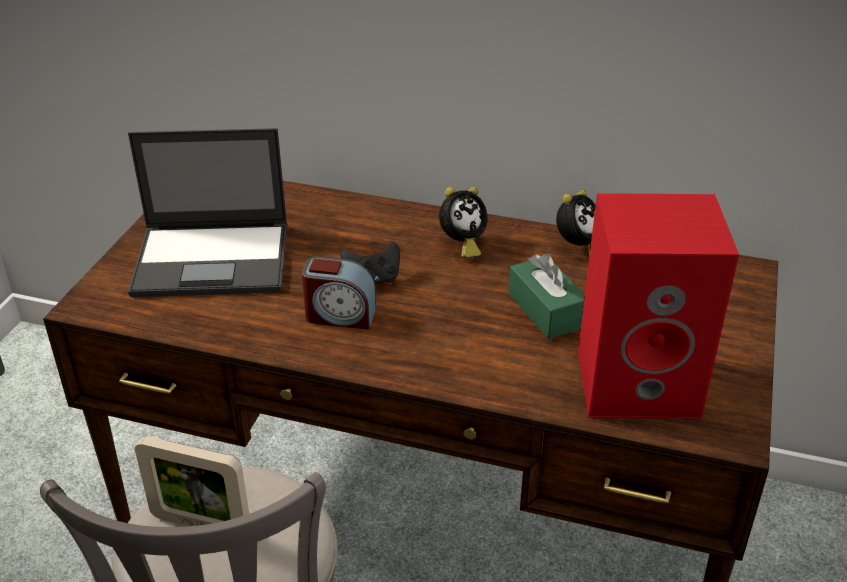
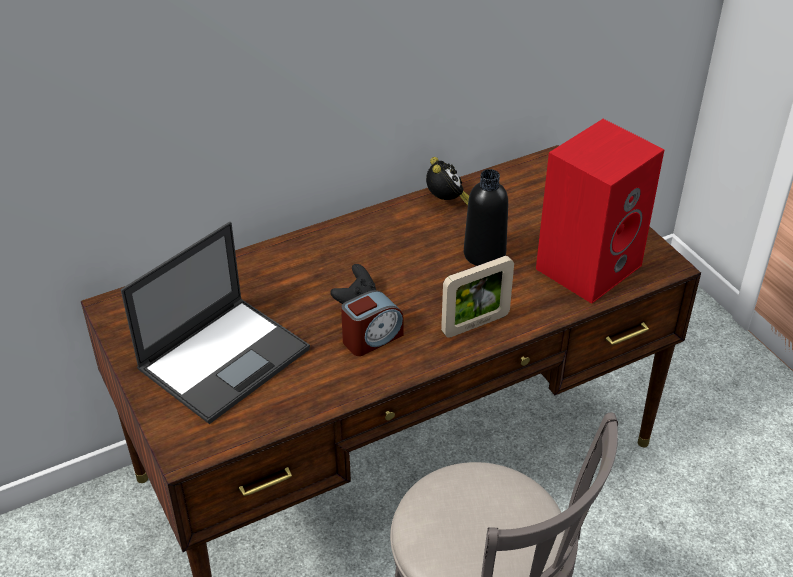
camera: 45 degrees left, 5 degrees up
(201, 524) = (458, 526): picture frame -> picture frame (475, 324)
(462, 245) = (375, 242): alarm clock -> none
(546, 310) = (484, 254): green tissue box -> black bottle

